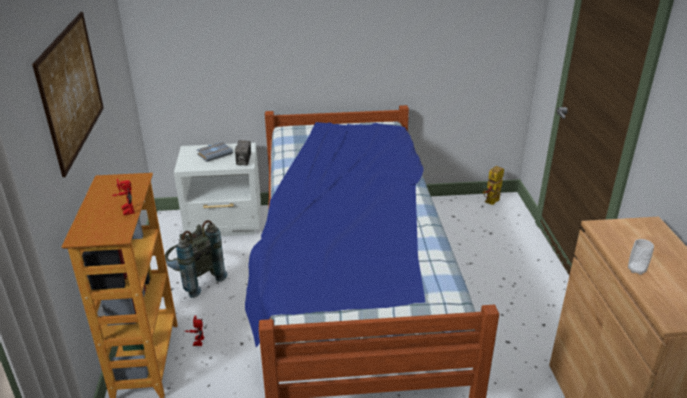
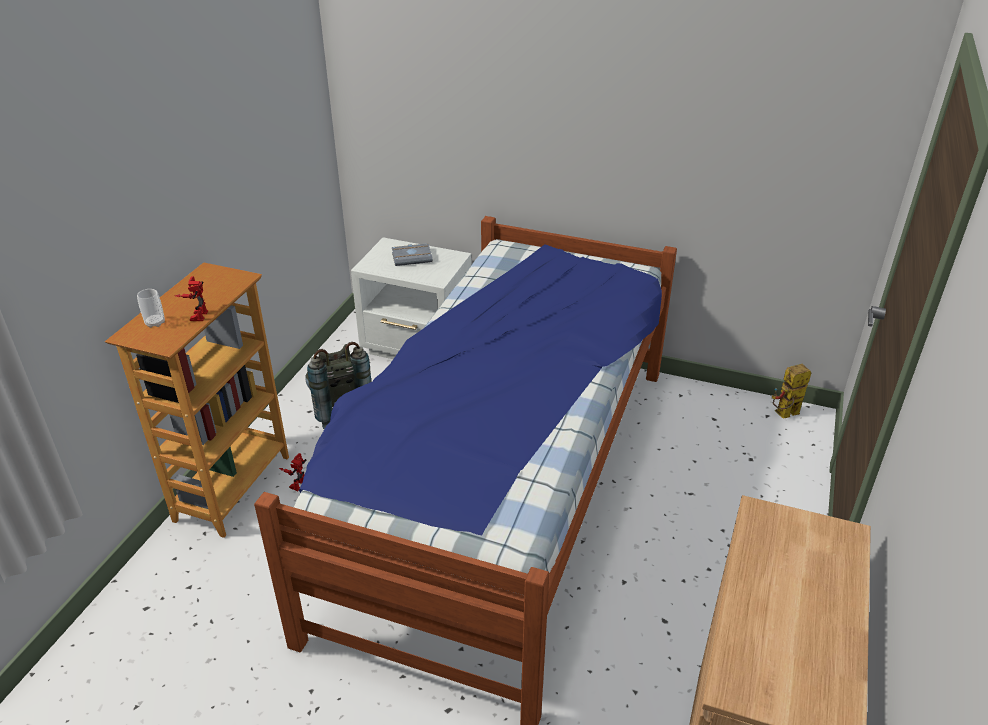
camera: 25 degrees right, 5 degrees up
(71, 89) = (180, 158): picture -> none
(244, 161) = (438, 276): camera -> none
(636, 270) = (752, 596): cup -> cup (155, 323)

